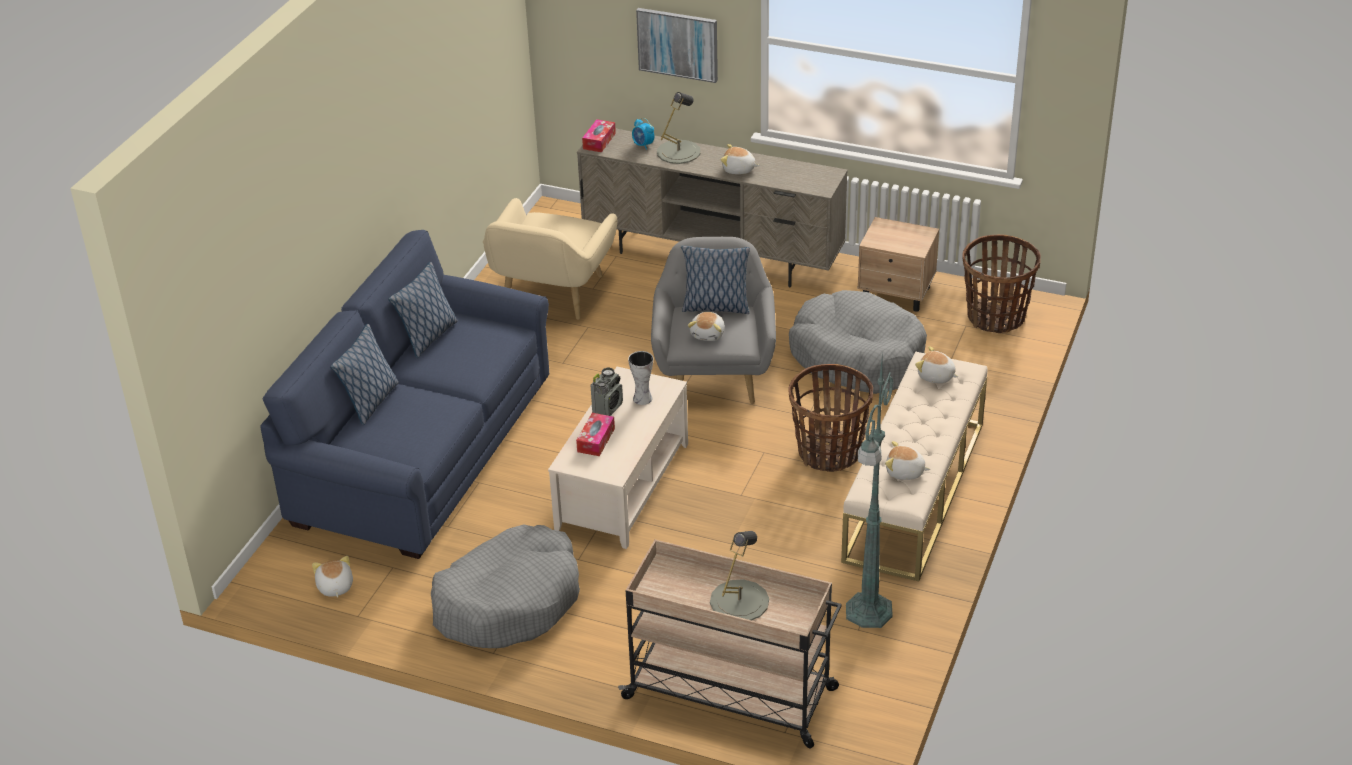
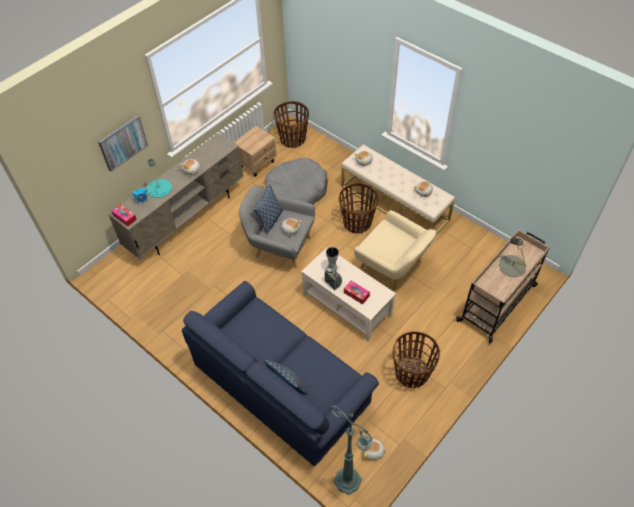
camera: 70 degrees left, 15 degrees up
(428, 337) = (242, 345): pillow -> none
(509, 602) = (412, 373): grey dog bed -> basket
(551, 296) = (177, 294): beige armchair -> beige armchair (393, 268)
(678, 152) = (159, 188): grey table lamp -> turquoise table lamp
(867, 613) = (463, 242): green floor lamp -> green floor lamp (348, 481)

